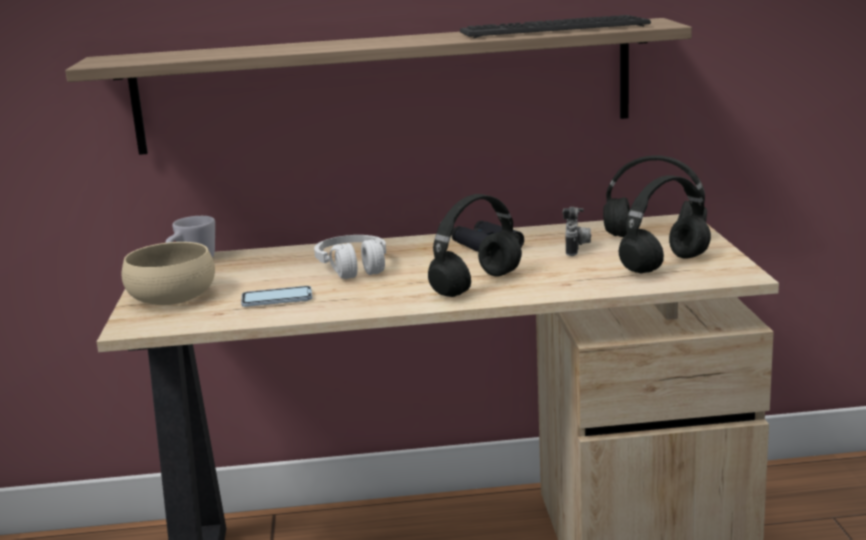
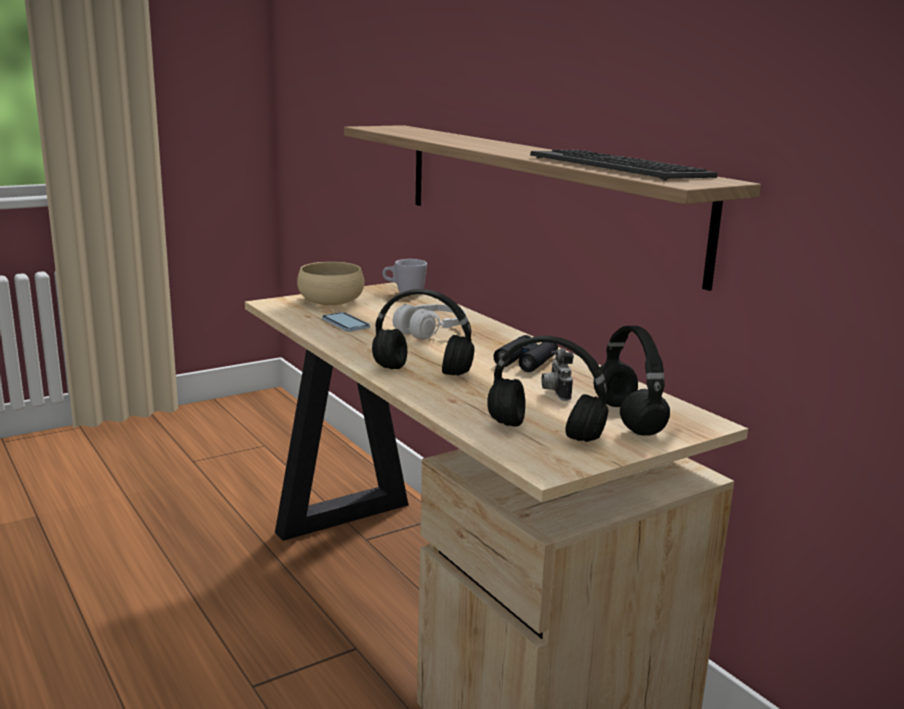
camera: 60 degrees right, 0 degrees up
(577, 249) = (555, 392): camera -> camera turned 105 degrees clockwise

